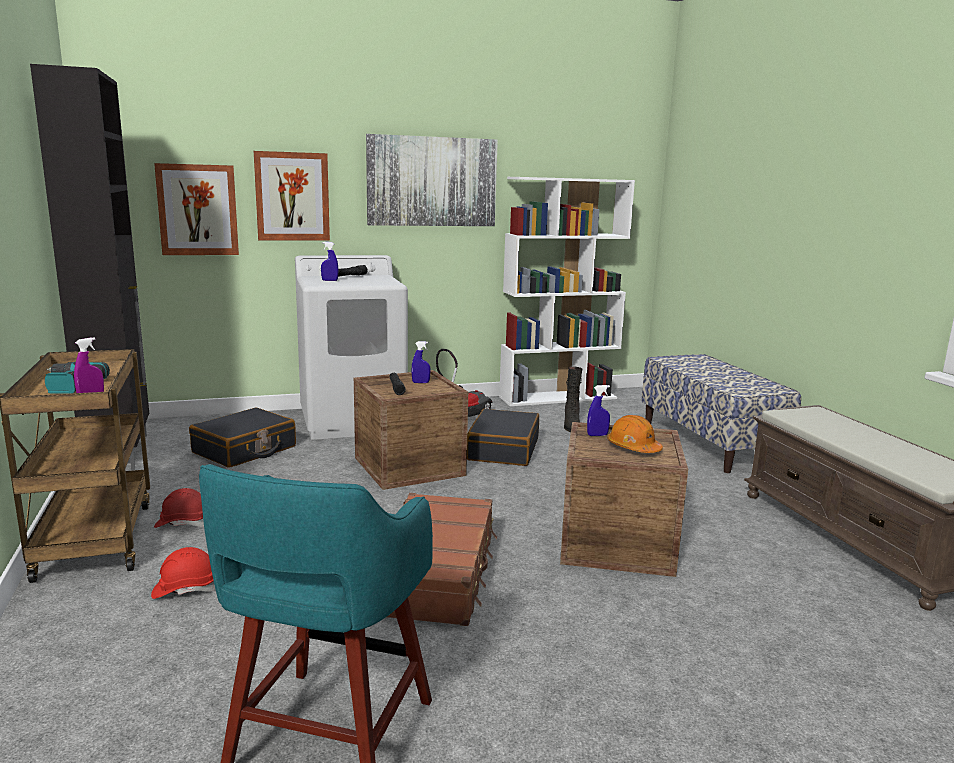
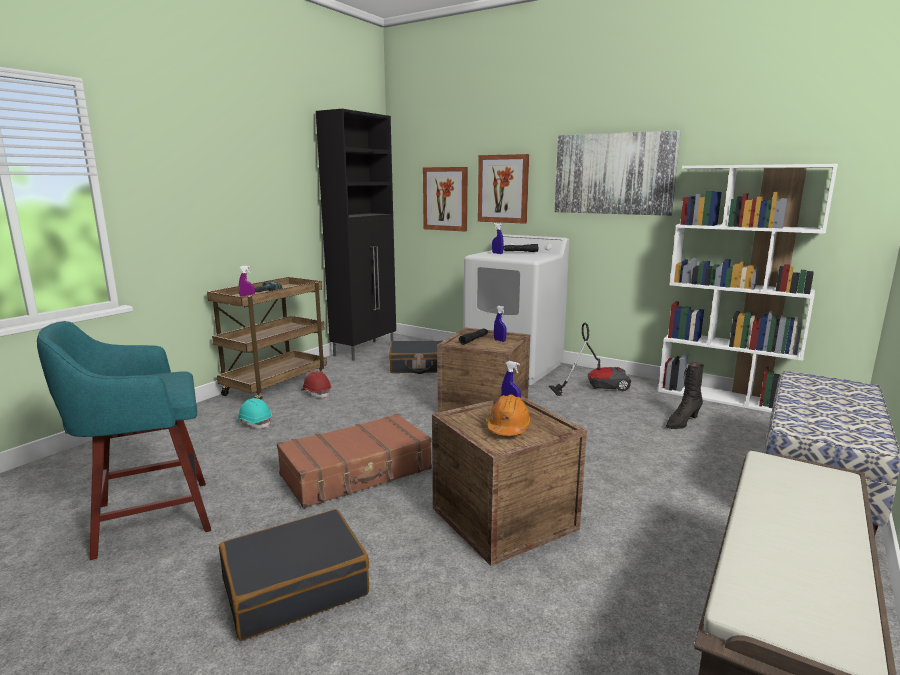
camera: 50 degrees right, 0 degrees up
(185, 589) = (254, 423): red hard hat -> turquoise hard hat
(502, 449) = (575, 419): black suitcase -> black suitcase (295, 587)

